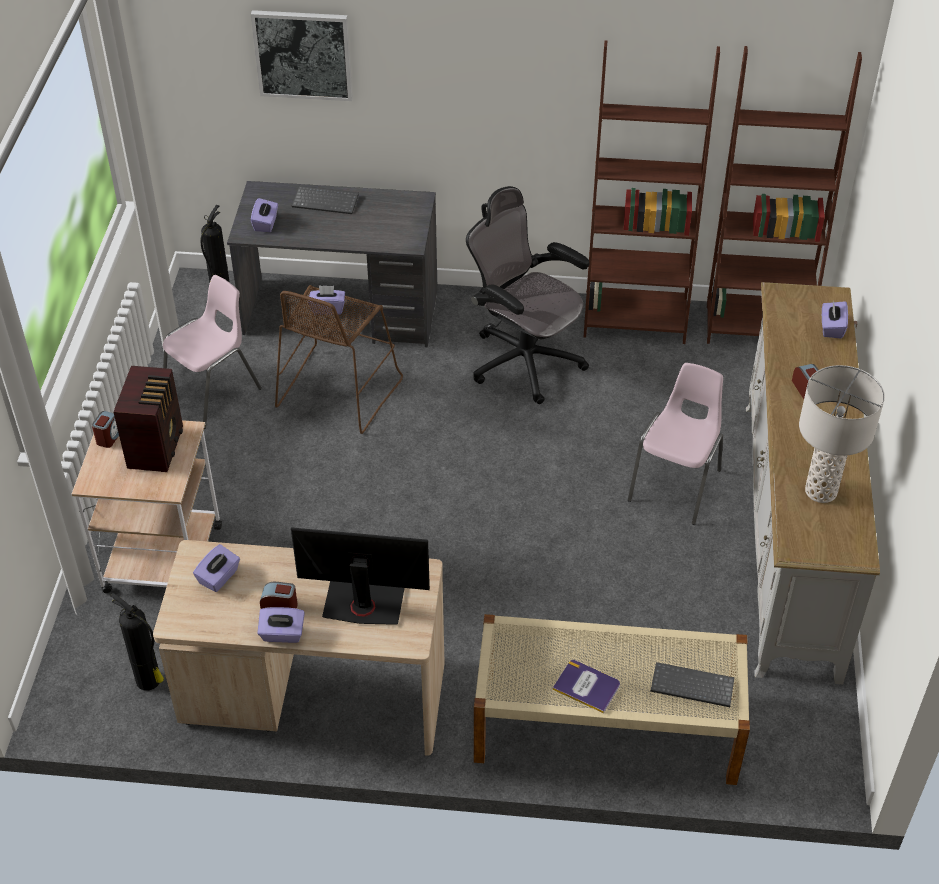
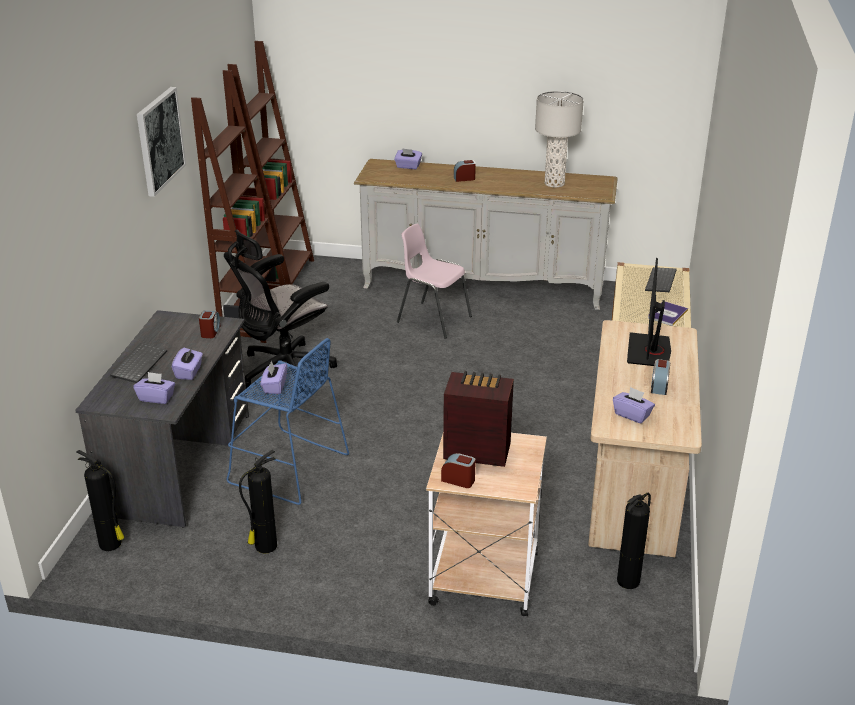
camera: 85 degrees left, 15 degrees down
(214, 393) = (264, 547): pink chair -> fire extinguisher
(282, 634) = (686, 385): purple tissue box -> purple tissue box (189, 372)
(303, 54) = (74, 235): picture -> picture (159, 140)
(338, 391) = (288, 467): brown stool -> blue stool
(392, 236) = (210, 331): none -> alarm clock

